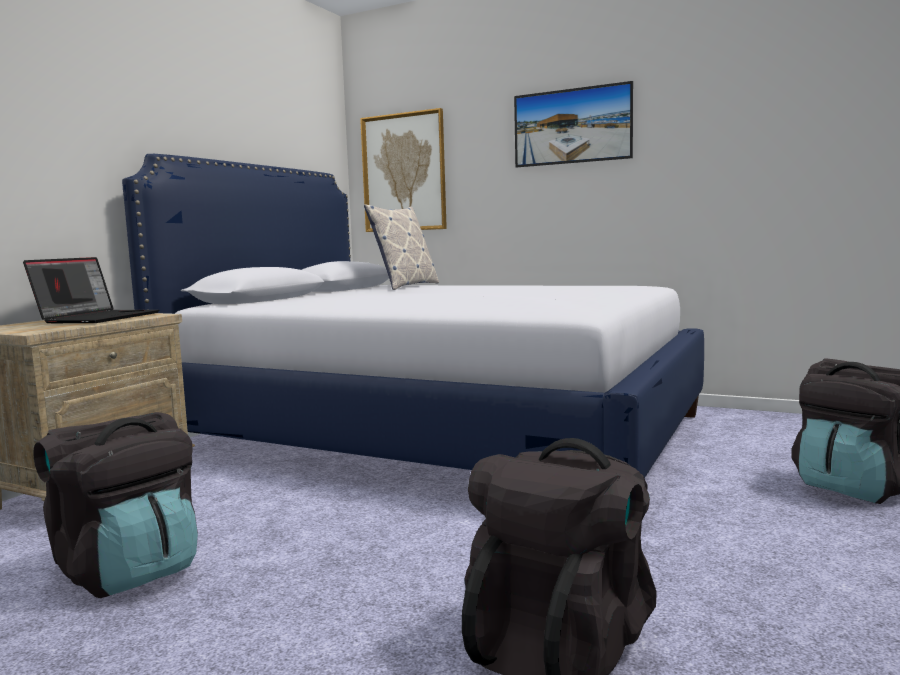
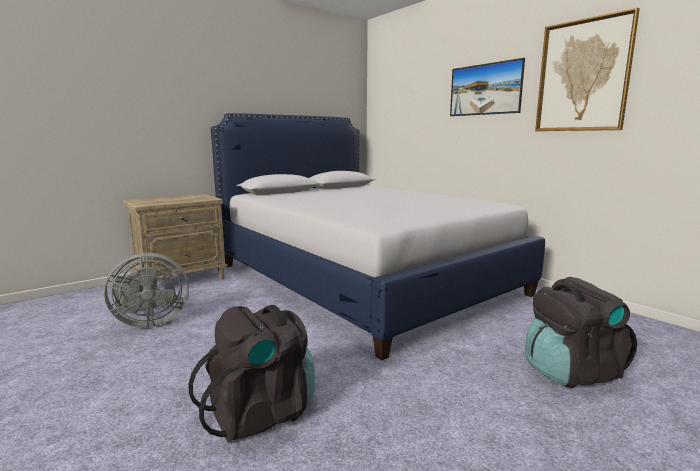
camera: 25 degrees right, 5 degrees up
(98, 318) = (185, 198): laptop -> none
(128, 571) = (149, 322): black backpack -> grey fan
(404, 172) = (392, 117): picture -> picture (583, 76)
(405, 286) = (372, 188): pillow -> none

